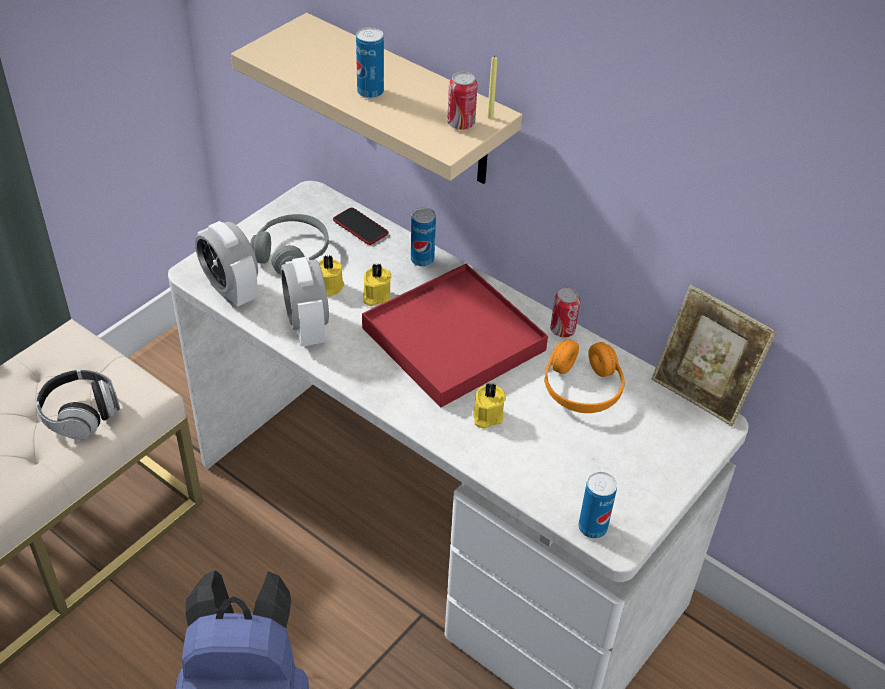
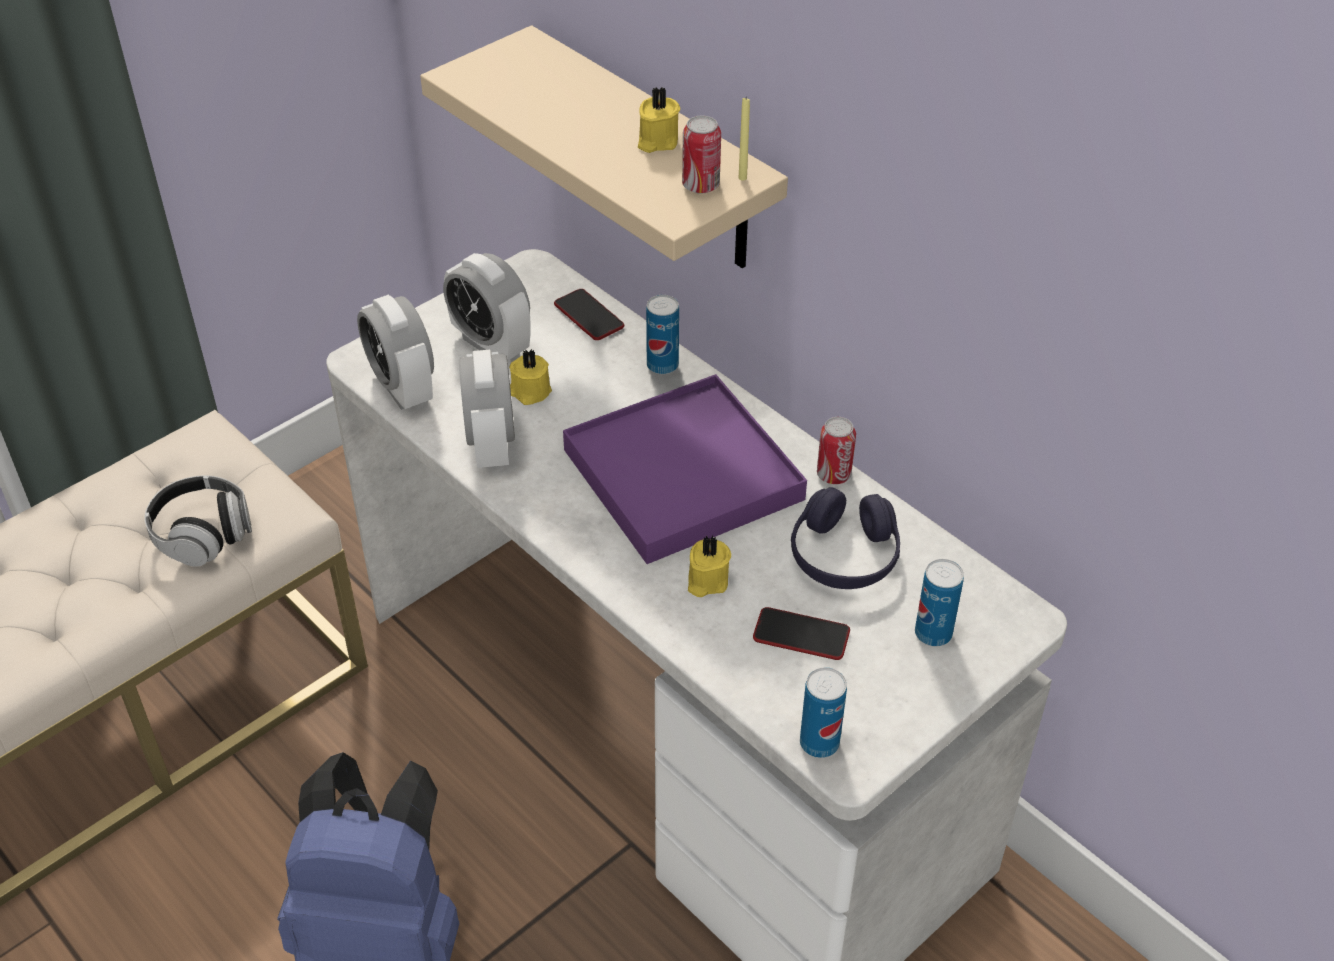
camera: 10 degrees right, 0 degrees up
(291, 253) = (491, 344): grey headphones -> alarm clock
(370, 92) = (590, 136): can -> can (933, 633)
(375, 296) = (590, 409): yellow candle -> yellow candle (656, 141)
(452, 339) = (682, 474): red tray -> purple tray
(563, 449) = (801, 635): none -> phone
(582, 388) = (844, 555): orange headphones -> purple headphones
(701, 393) = (1008, 576): picture frame -> none

